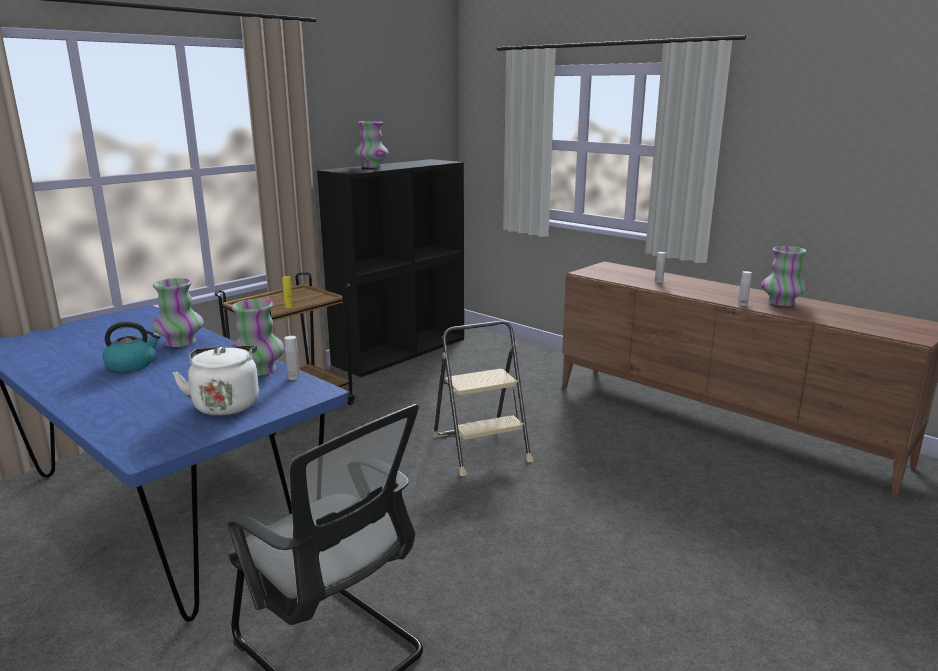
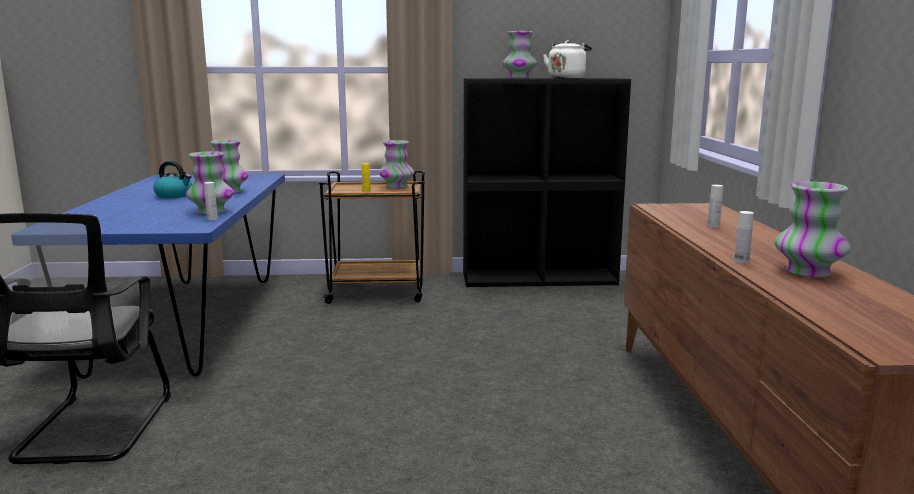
camera: 45 degrees right, 5 degrees down
(226, 404) = (141, 221): white kettle -> white kettle (567, 78)
(298, 294) = (396, 187): none -> vase
(480, 446) = (444, 363): beige step ladder -> none

